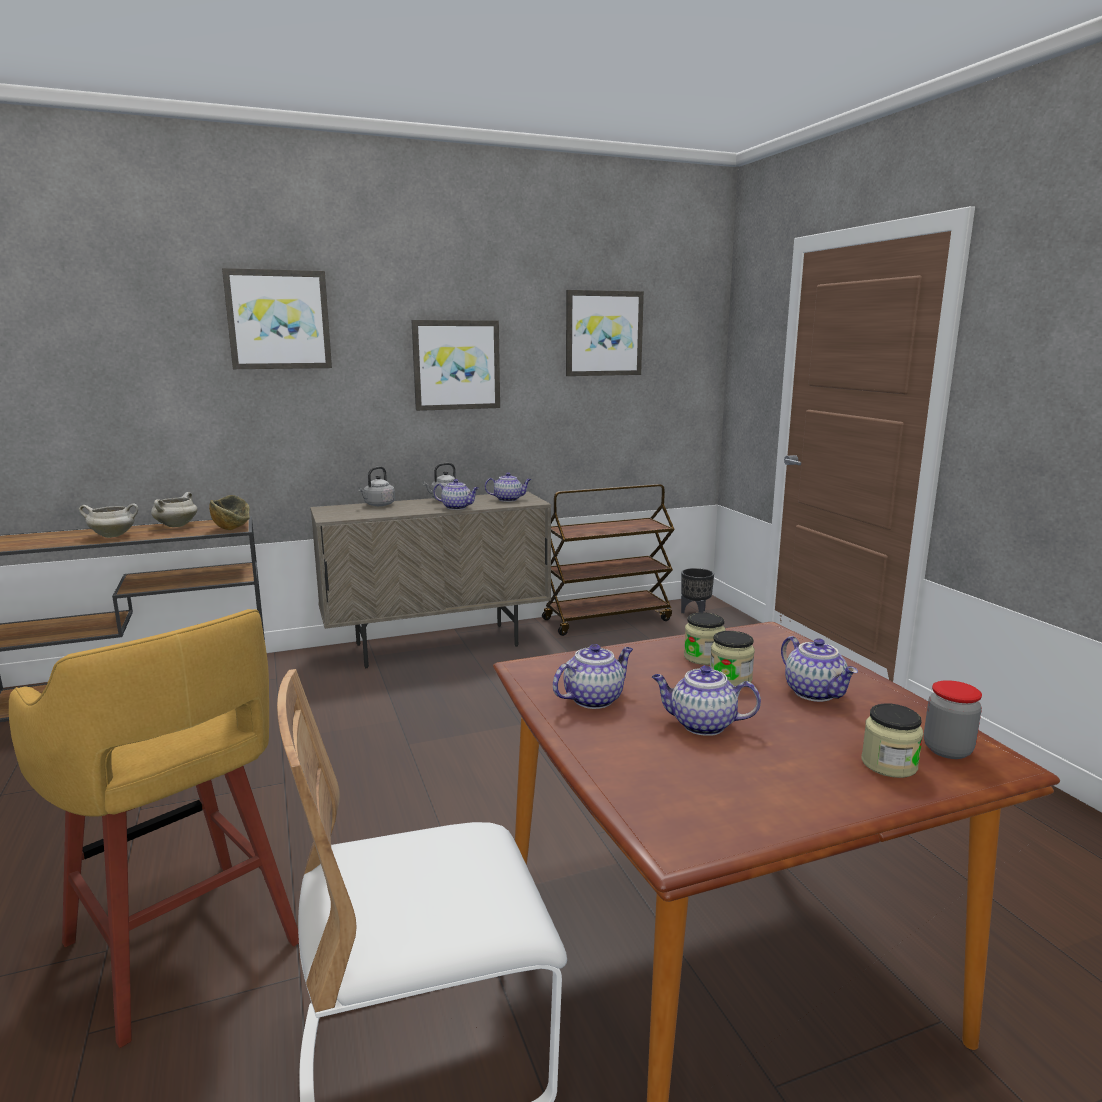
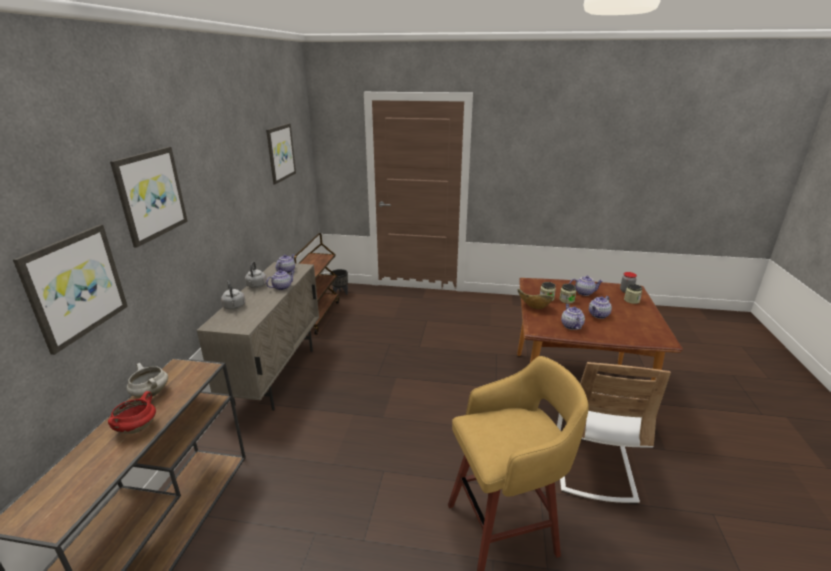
camera: 60 degrees left, 10 degrees up
(114, 536) = (137, 427): white cooking pot -> red cooking pot
(233, 528) = (203, 368): bowl -> bowl (533, 307)
(456, 365) = (235, 194): picture -> picture (75, 286)

